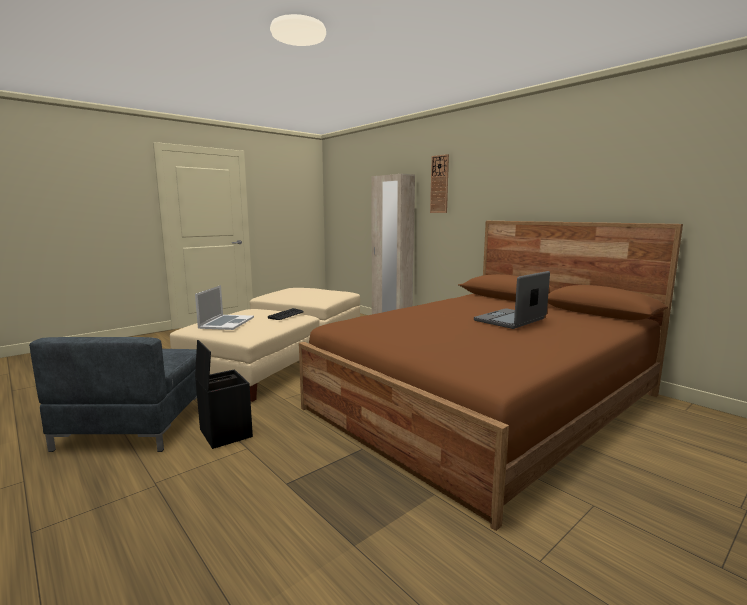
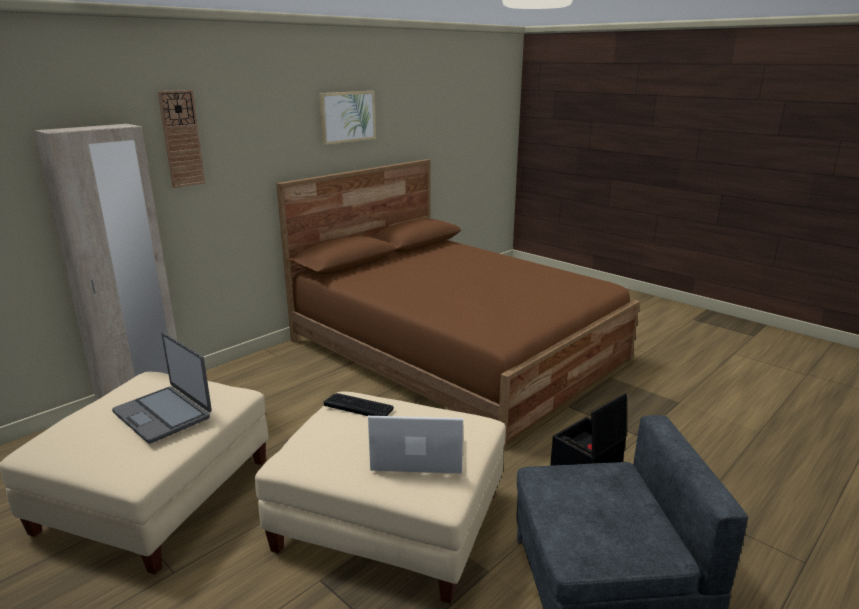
camera: 95 degrees left, 10 degrees up
(510, 320) = (461, 269): laptop -> laptop (163, 414)
(567, 170) = (347, 117): none -> picture

